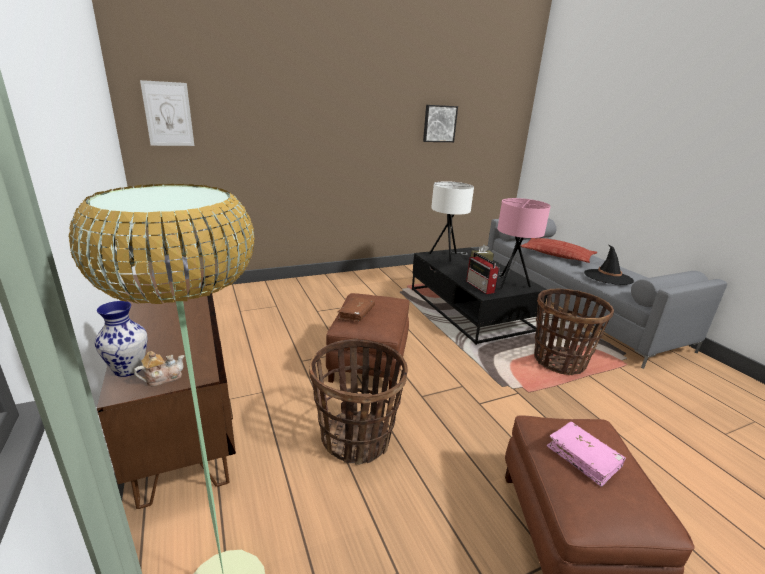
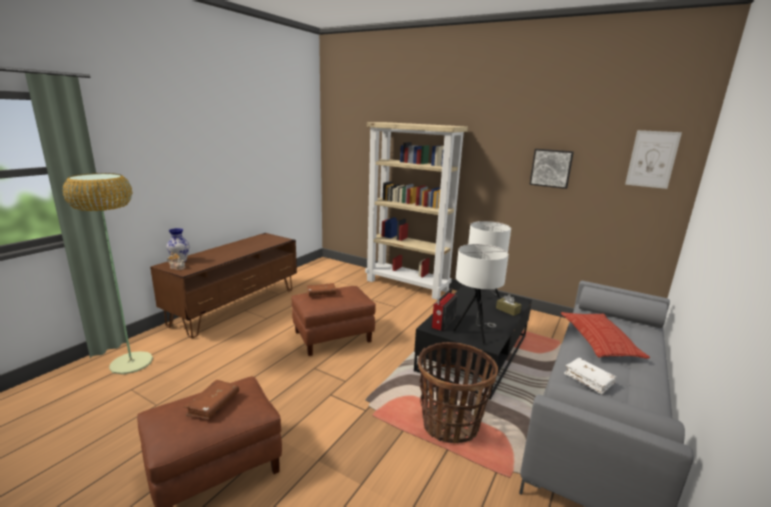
camera: 55 degrees right, 5 degrees down
(168, 114) = (343, 148): picture -> picture (652, 159)
(315, 283) = (408, 285): none -> beige bookcase
(356, 438) = (250, 359): basket -> none
(509, 284) = (474, 333): pink table lamp -> white table lamp
(583, 458) = (213, 405): pink book -> brown book
(608, 277) = (589, 379): black hat -> white book

